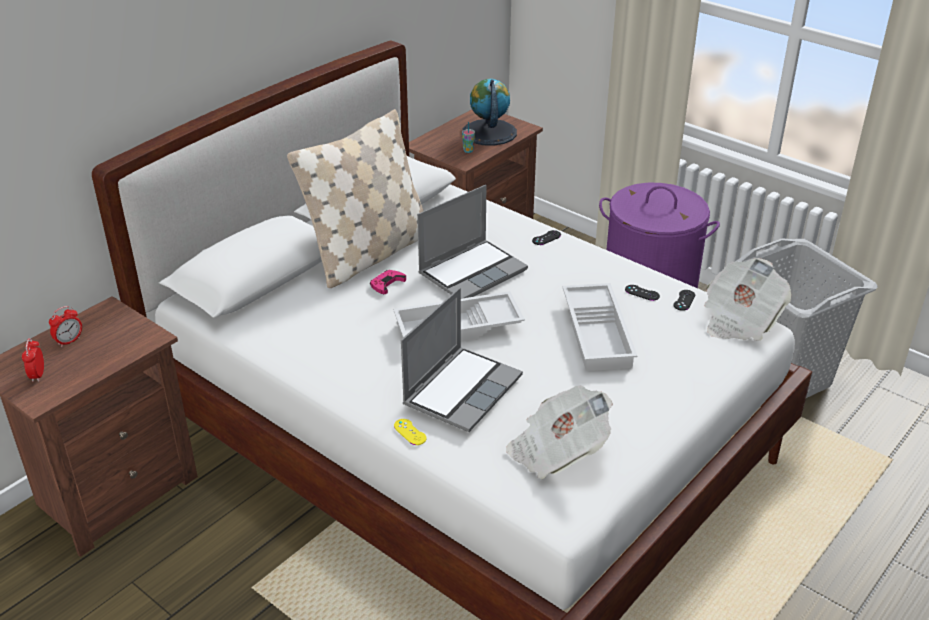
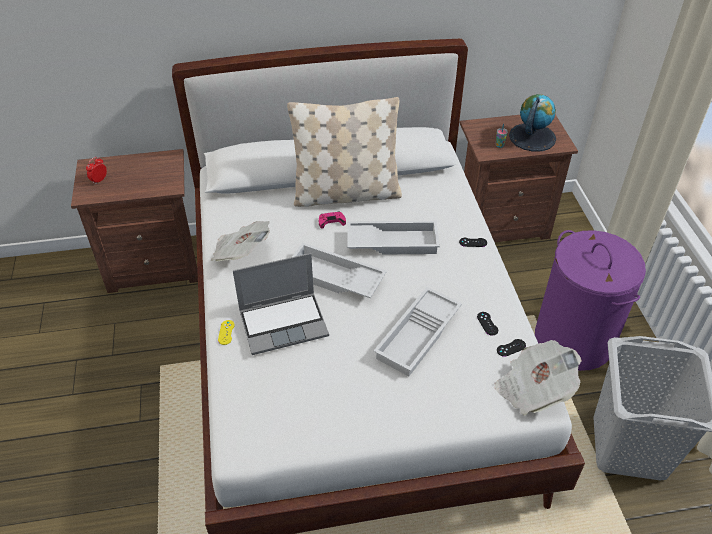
camera: 40 degrees right, 10 degrees up
(69, 341) = (134, 167): alarm clock -> none
(473, 271) = (393, 241): laptop -> white tray
(557, 451) = (286, 403): newspaper -> newspaper (241, 253)

